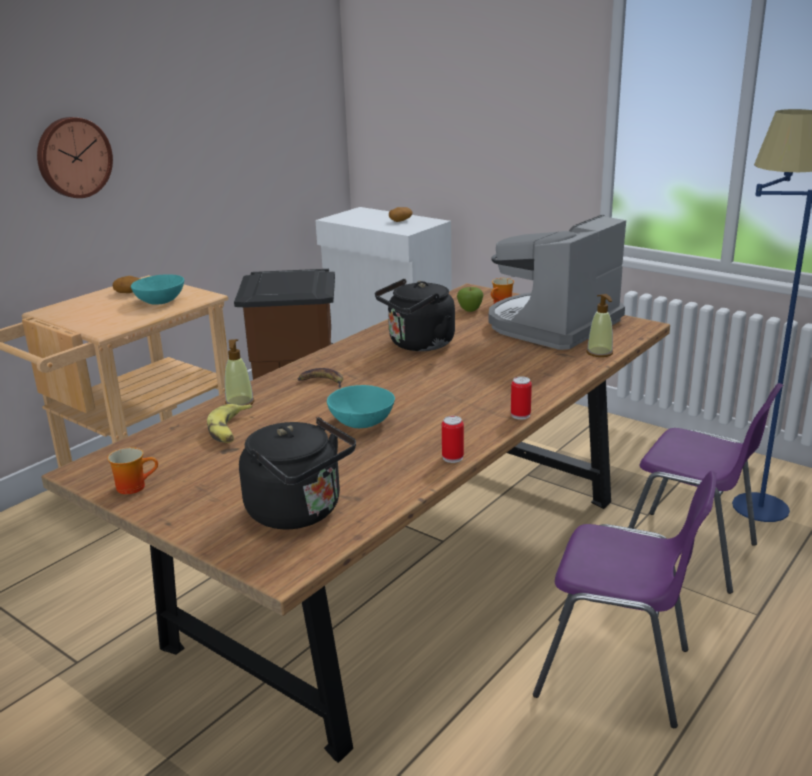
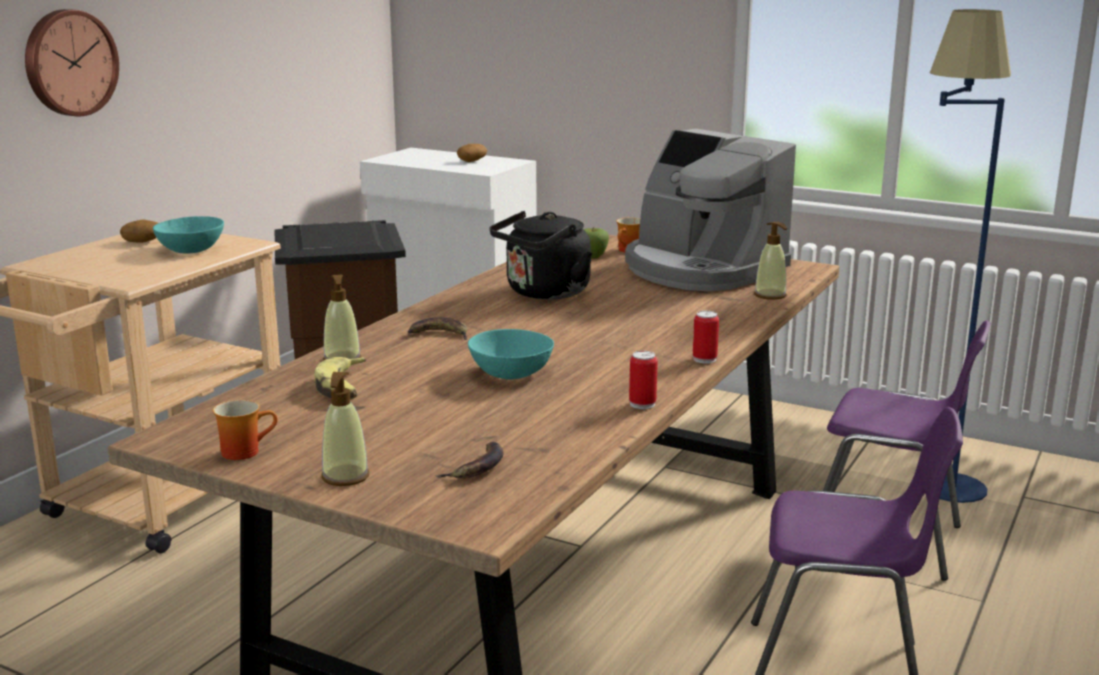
camera: 10 degrees left, 5 degrees down
(197, 515) = (345, 477): none -> soap dispenser
(299, 512) = (477, 467): black kettle -> banana
(552, 325) = (701, 270): coffee machine -> coffee machine turned 75 degrees counterclockwise

